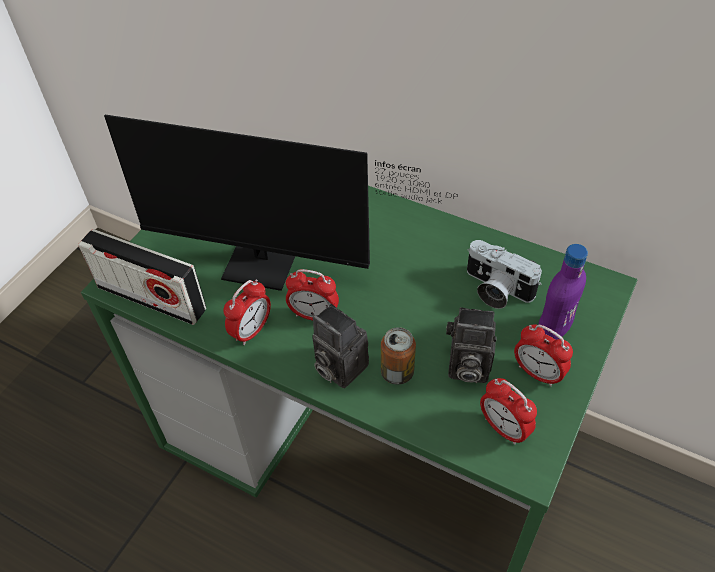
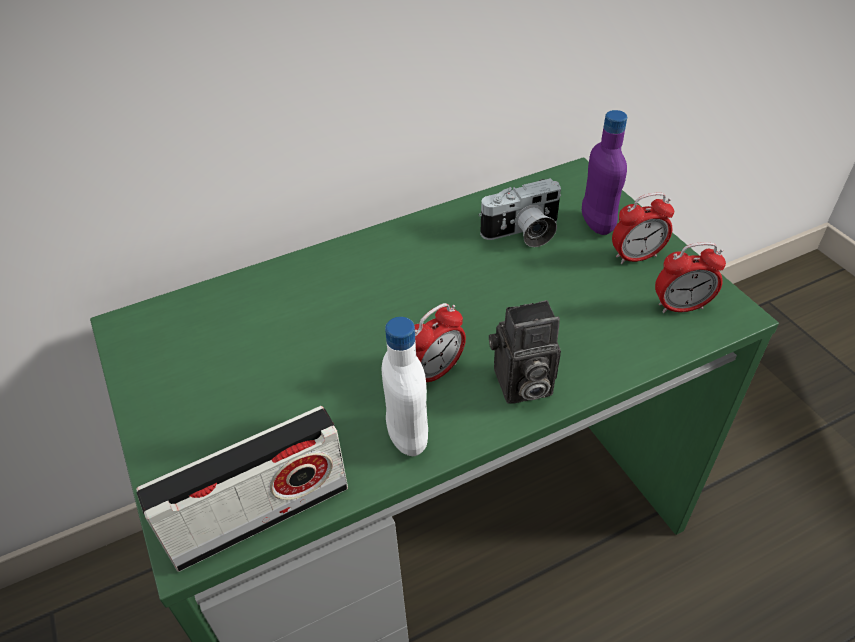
camera: 55 degrees left, 5 degrees down
(251, 331) = (407, 436): alarm clock -> white bottle
(271, 266) = (331, 374): monitor -> none
(397, 372) = (564, 344): can -> none
(466, 367) = (595, 296): camera -> none

